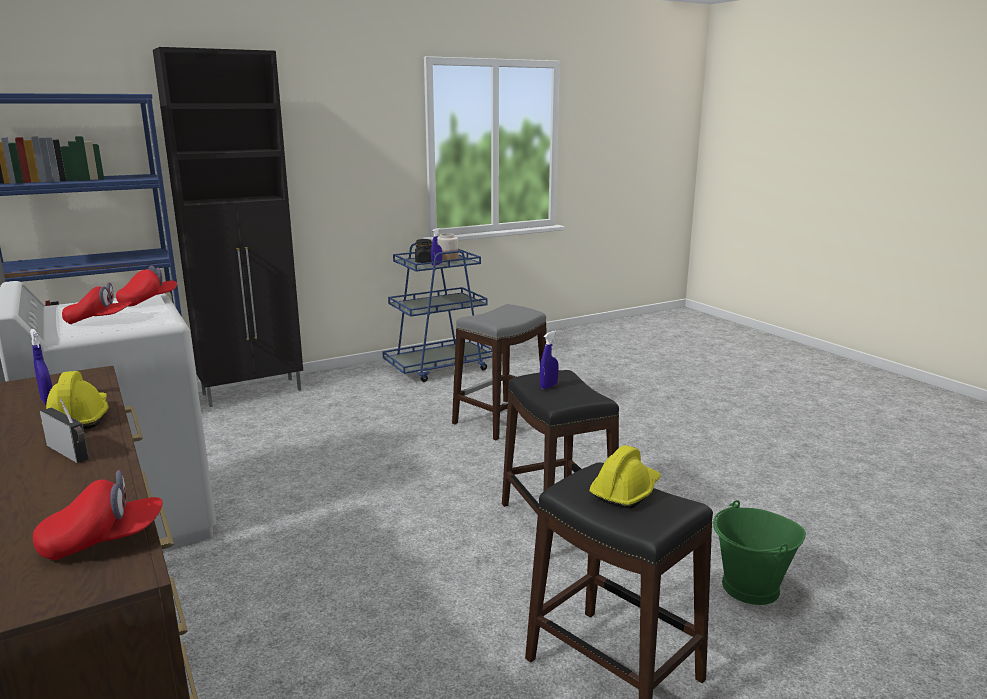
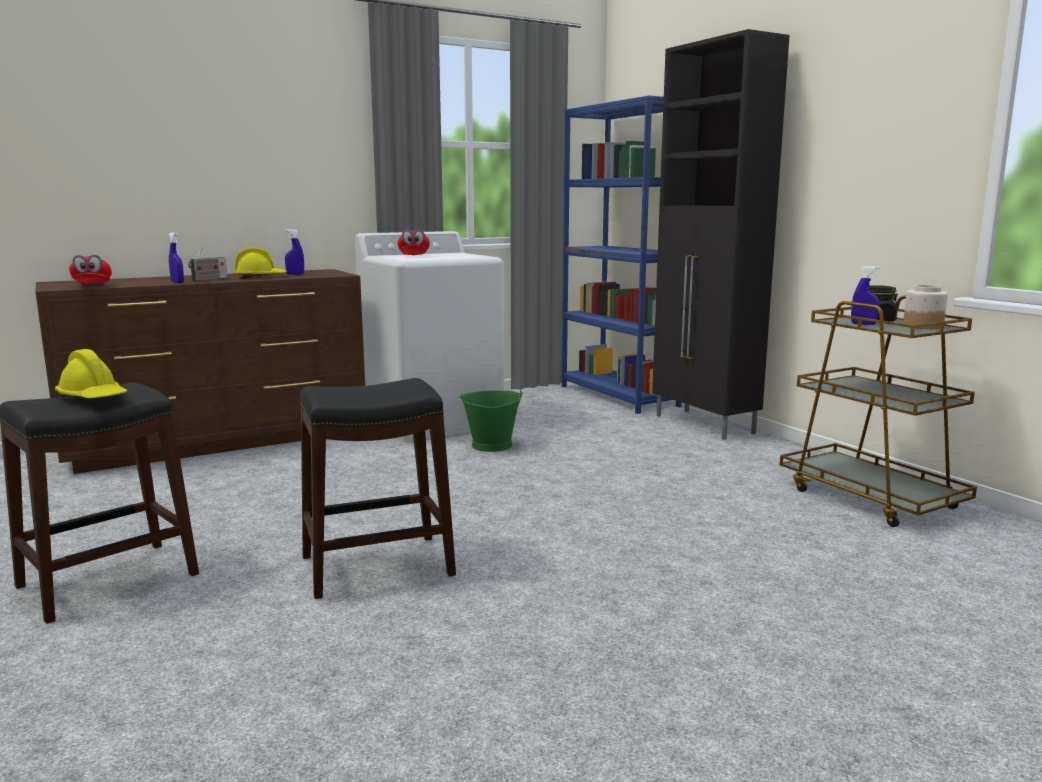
camera: 90 degrees right, 5 degrees down
(148, 301) = (469, 257): red cap -> none
(439, 368) = (870, 498): blue cart -> brown cart
(502, 419) = (684, 538): grey stool -> none
(548, 386) = (377, 385): blue spray bottle -> blue spray bottle (177, 282)
(750, 588) = (159, 681): green bucket -> green bucket (491, 445)

